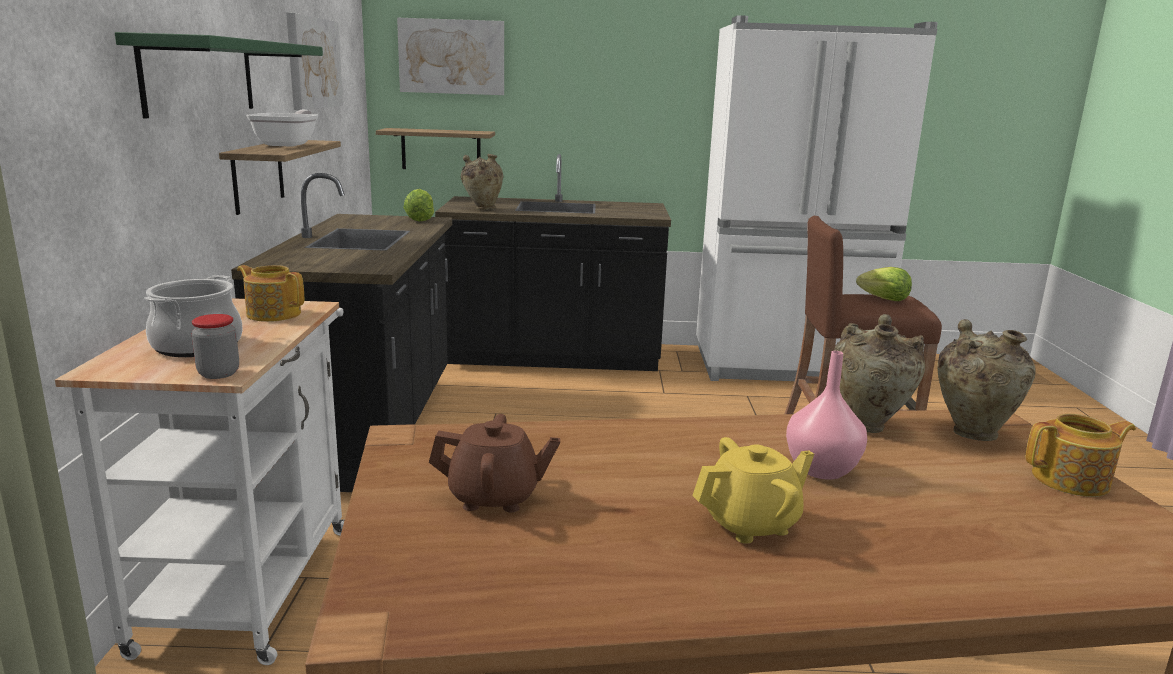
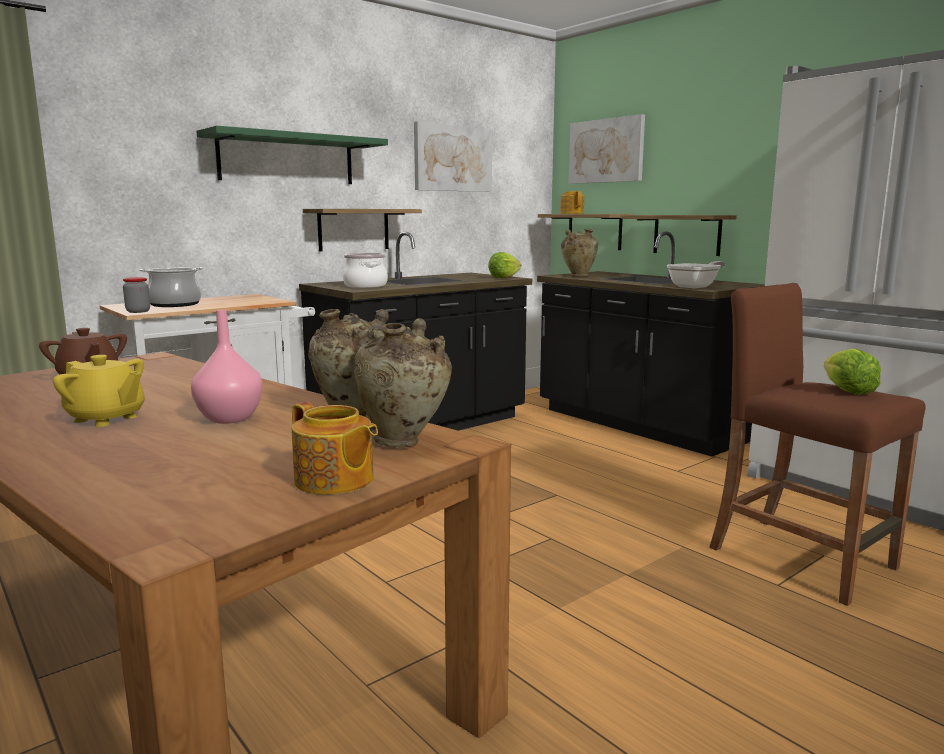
camera: 50 degrees right, 5 degrees down
(273, 314) = (249, 301): teapot -> teapot (572, 213)
(289, 144) = (371, 208): frying pan -> frying pan (696, 286)
(348, 259) = (365, 286): none -> cooking pot
(564, 155) = (686, 234): none -> shelf

